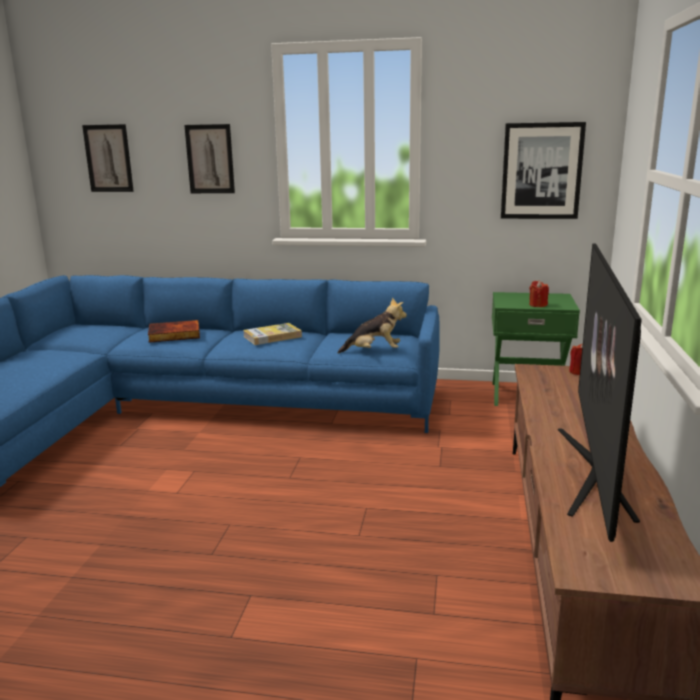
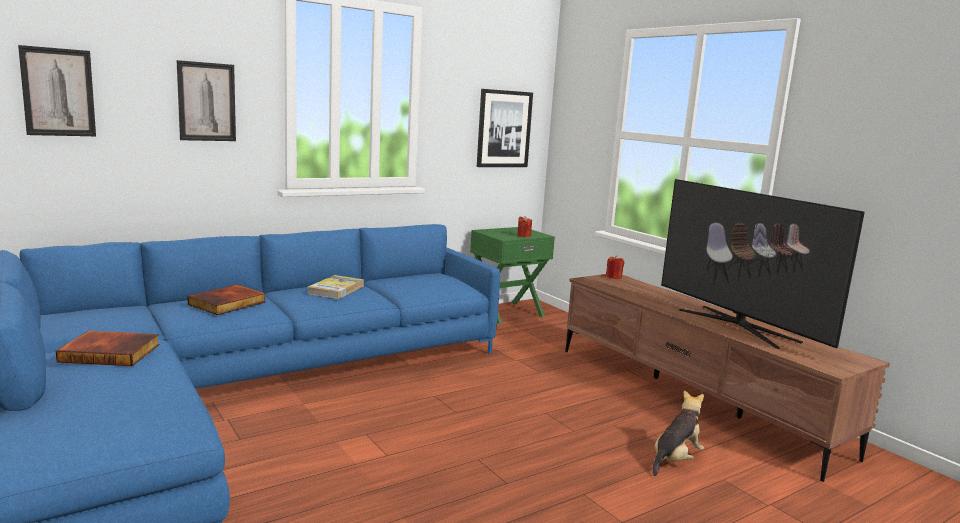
camera: 45 degrees left, 5 degrees down
(42, 357) = (111, 352): none -> book
(374, 352) = (445, 288): plush toy -> plush toy (675, 459)

